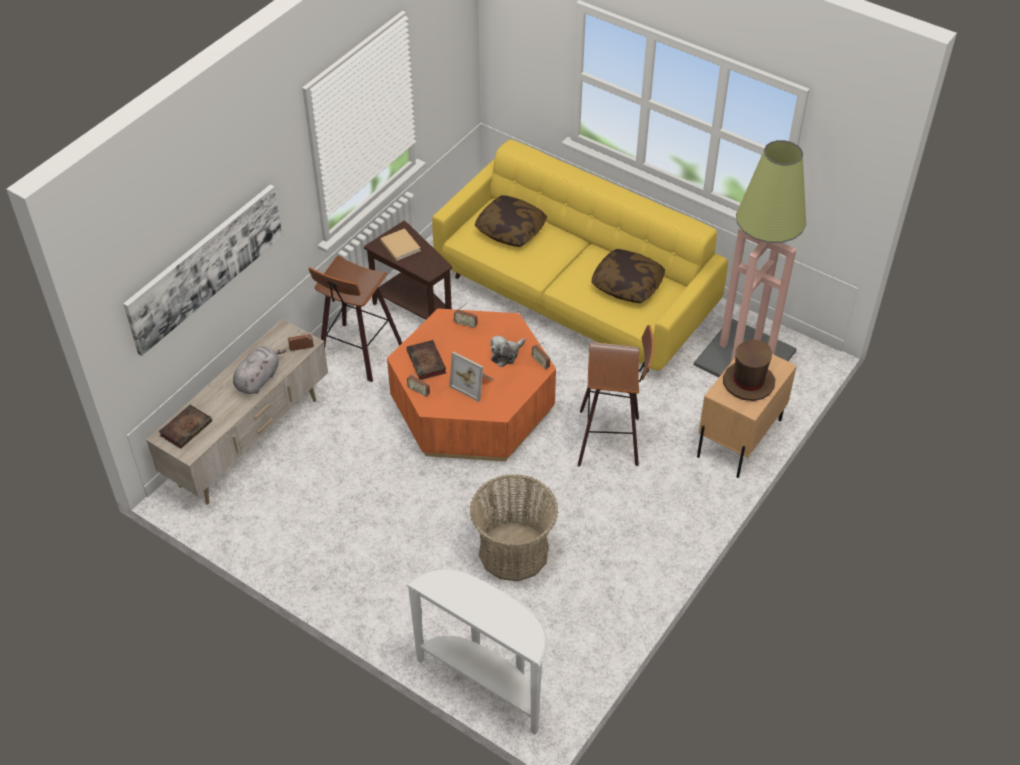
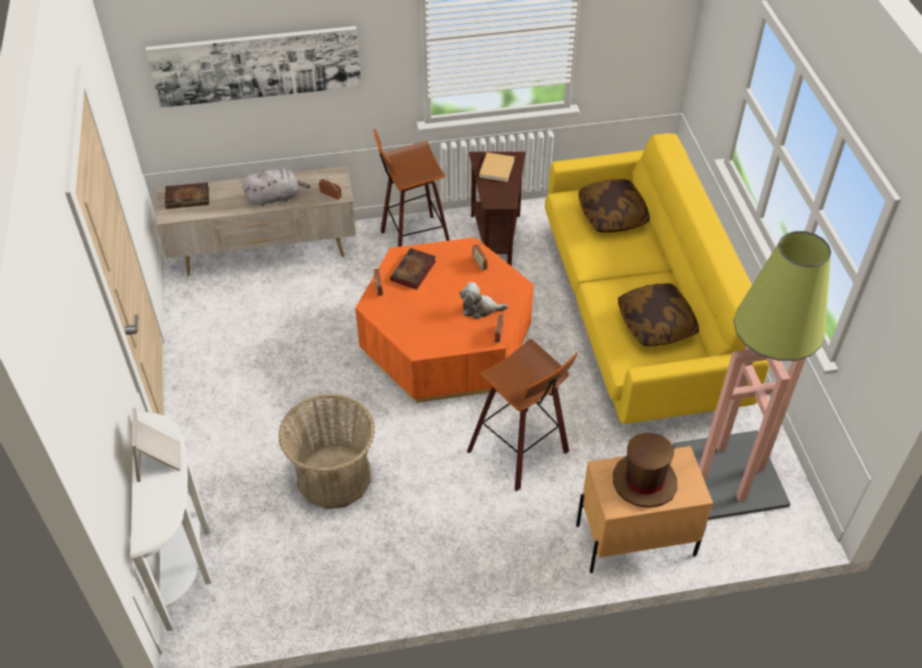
camera: 45 degrees right, 0 degrees up
(474, 383) = (426, 312): picture frame -> picture frame (159, 459)

